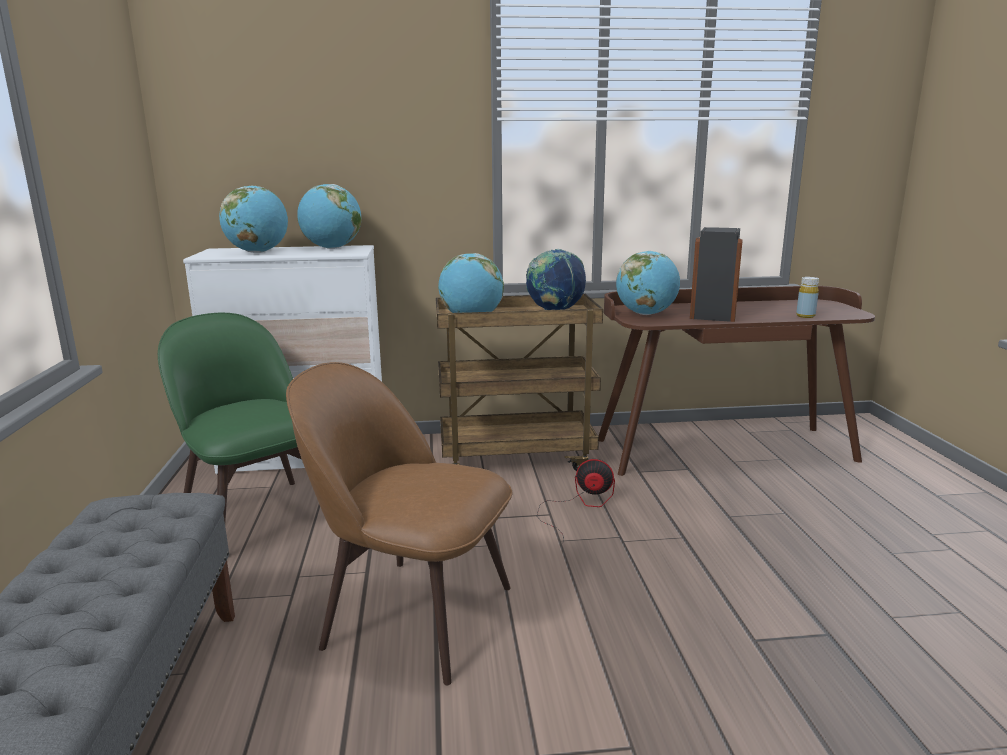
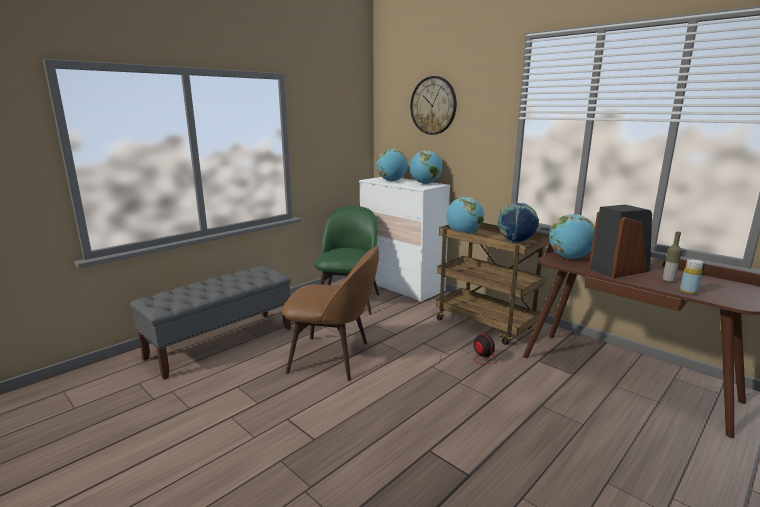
camera: 50 degrees right, 0 degrees up
(313, 99) = (433, 105): none -> wall clock
(412, 614) = (333, 358): brown chair -> brown chair turned 120 degrees clockwise
(769, 312) = (668, 281): none -> bottle

